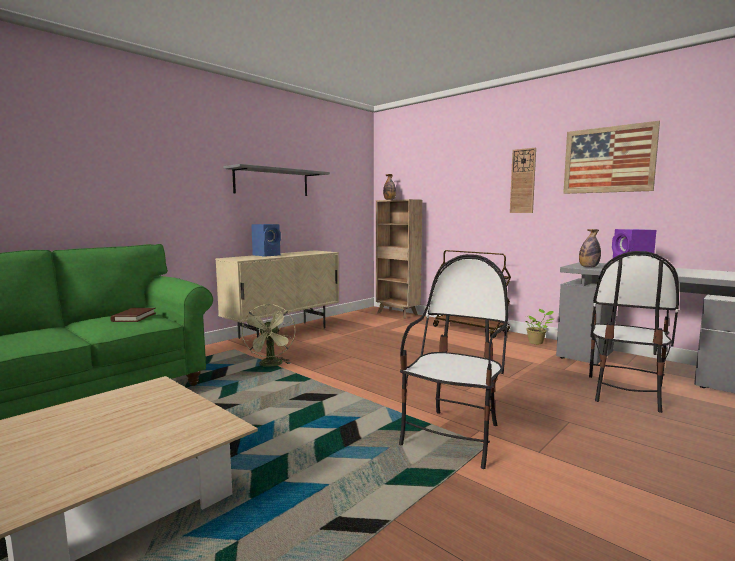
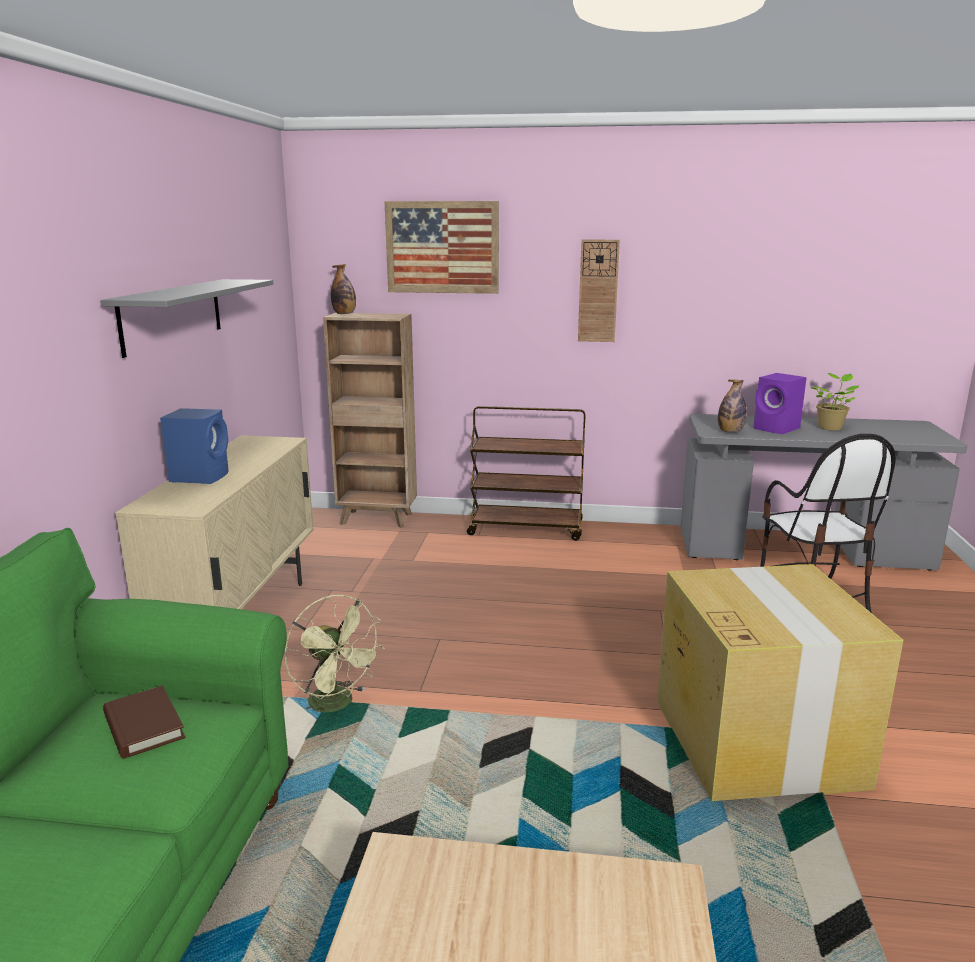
camera: 35 degrees left, 10 degrees up
(454, 437) = (756, 740): chair -> cardboard box
(536, 342) = (635, 535): potted plant -> potted plant (830, 427)
(608, 160) = (725, 268): picture -> picture (442, 247)

